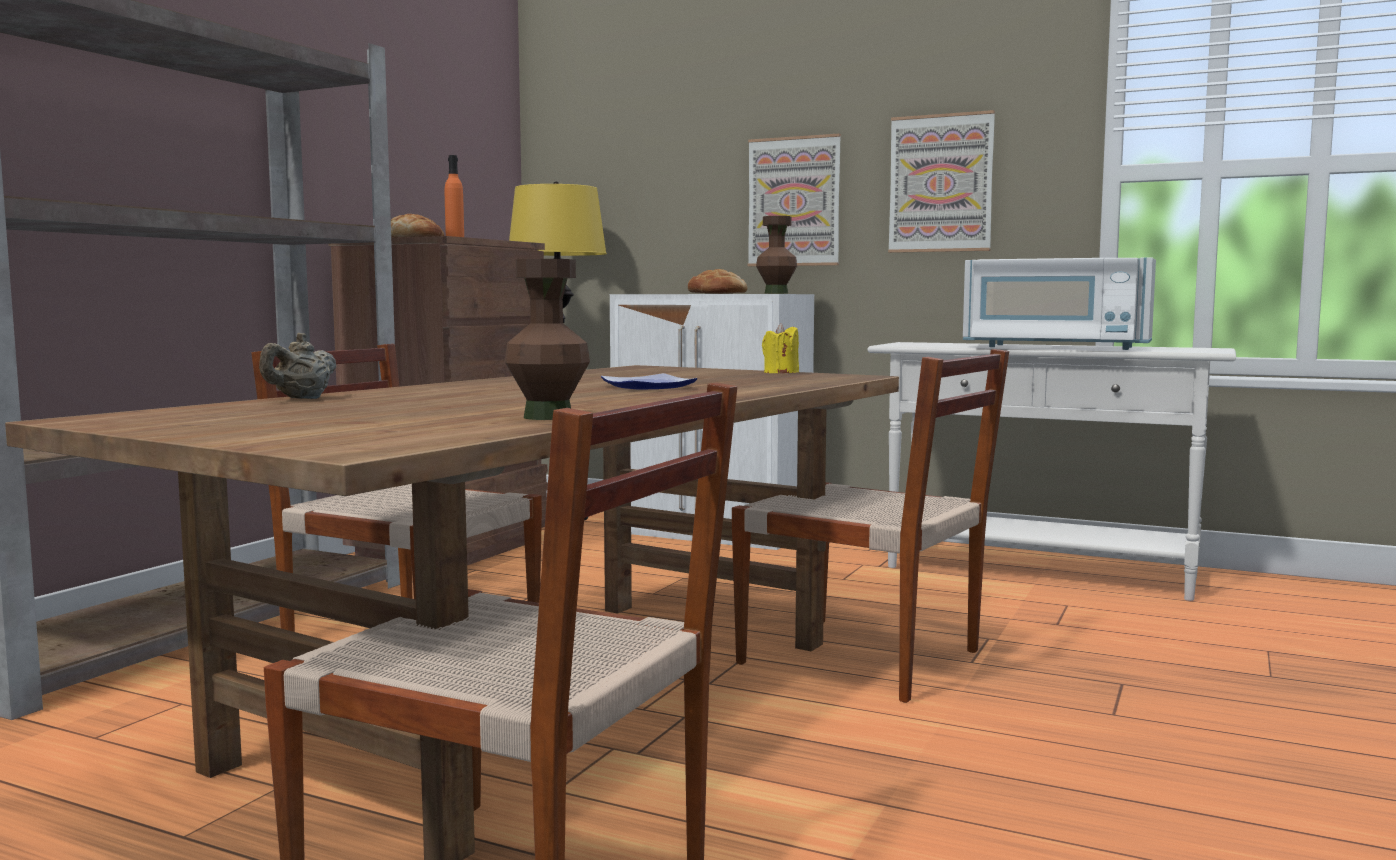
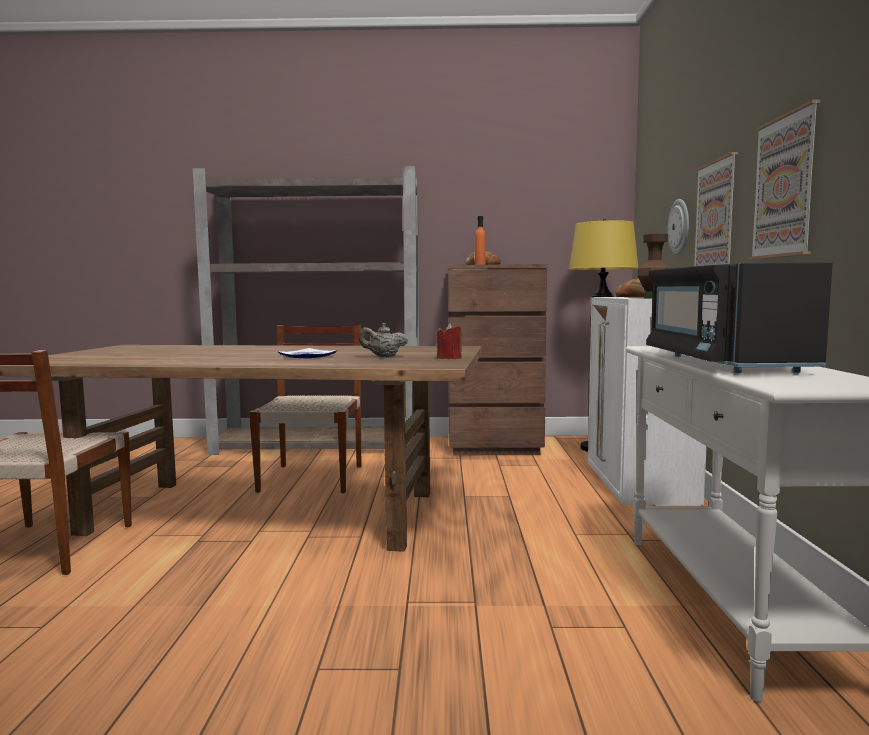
camera: 65 degrees right, 0 degrees up
(301, 399) = (210, 346): beige teapot -> beige teapot (383, 357)
(548, 417) = (134, 361): brown vase -> none
(694, 205) = (680, 226): none -> wall clock
(780, 373) = (449, 358): yellow candle -> red candle
(865, 660) = (381, 567): chair -> none
(1055, 347) = (722, 363): white microwave -> black microwave

